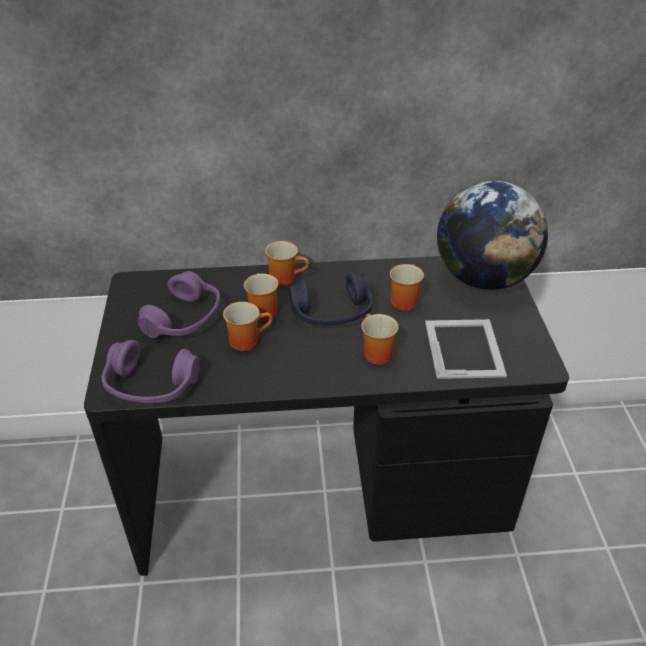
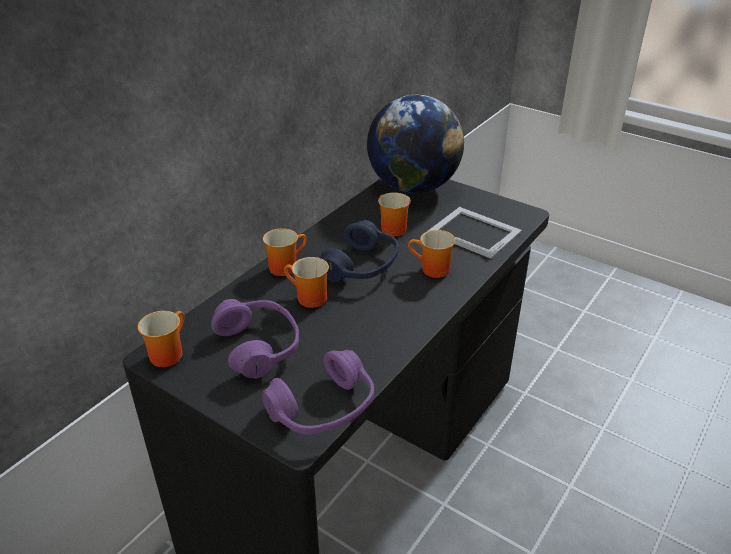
camera: 50 degrees left, 5 degrees down
(247, 339) = (335, 324): mug -> mug (166, 353)

